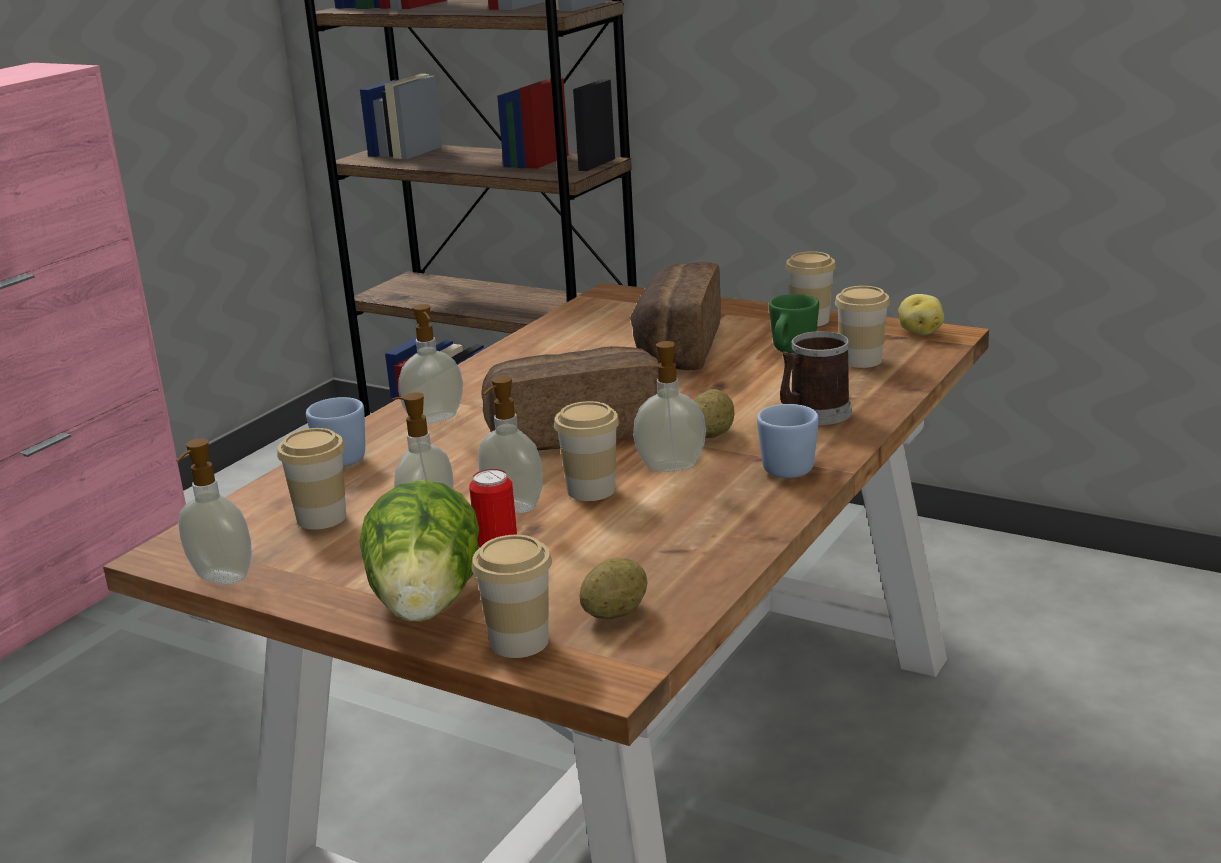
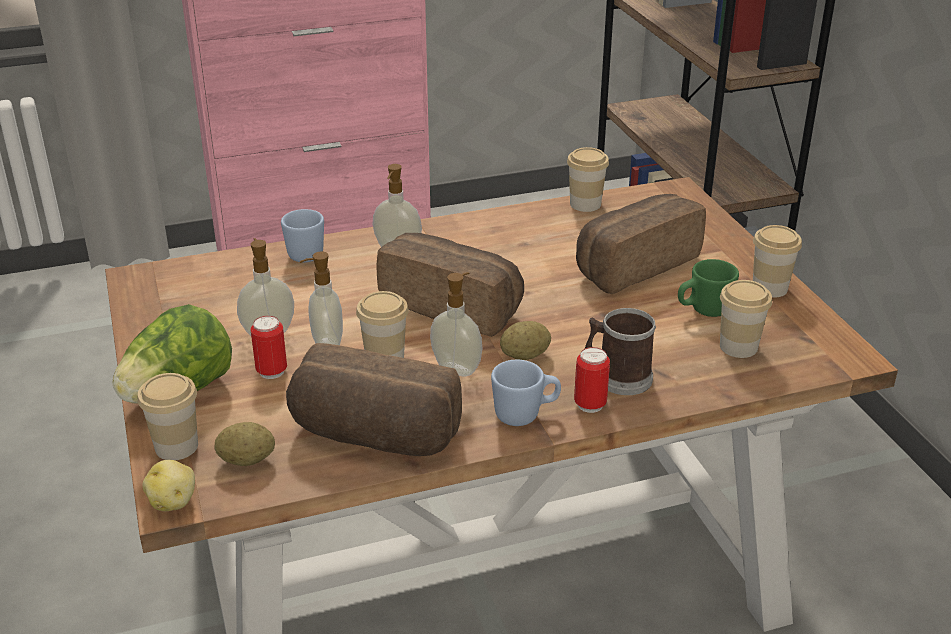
camera: 40 degrees right, 10 degrees up
(220, 578) = (132, 309): soap dispenser -> none
(321, 518) = (232, 294): cup -> cup (585, 204)
(697, 540) = (373, 436): none -> bread
(829, 438) = (590, 405): none -> can
(920, 332) = (833, 343): potato -> potato (173, 501)

